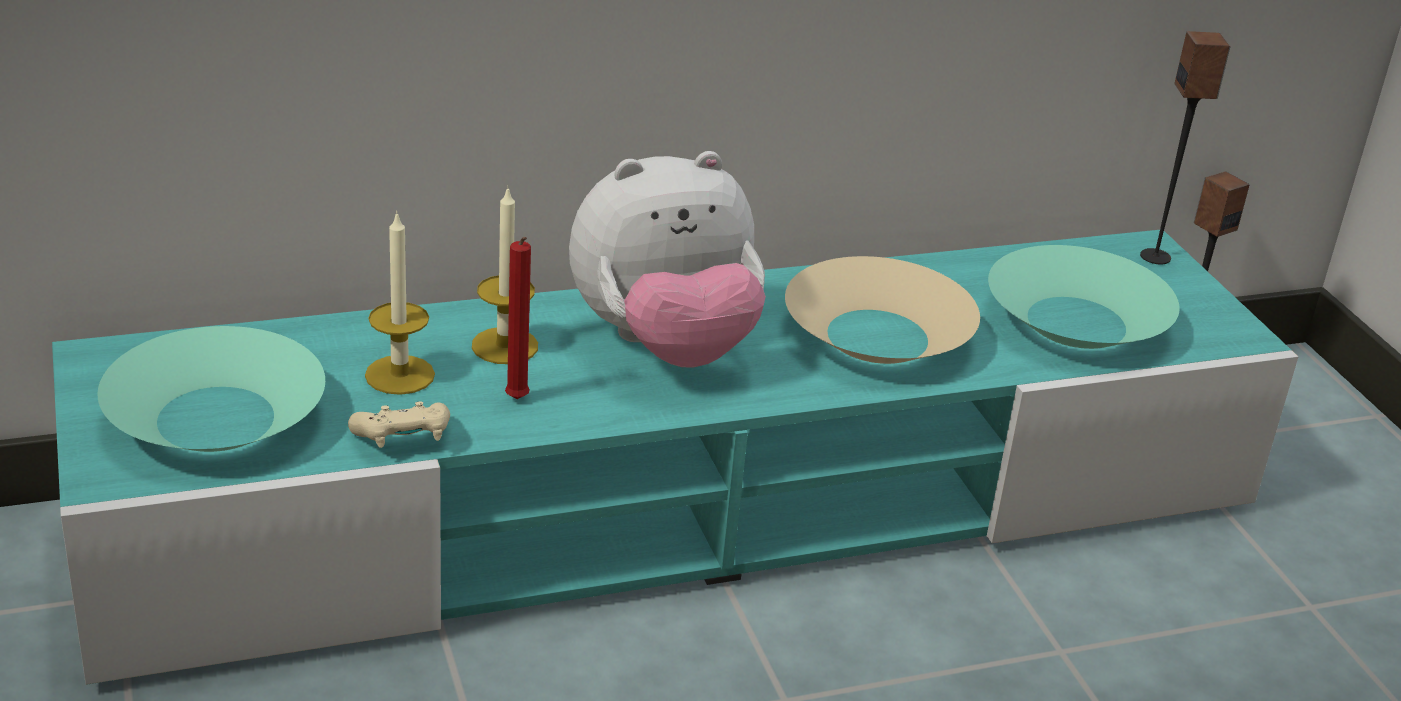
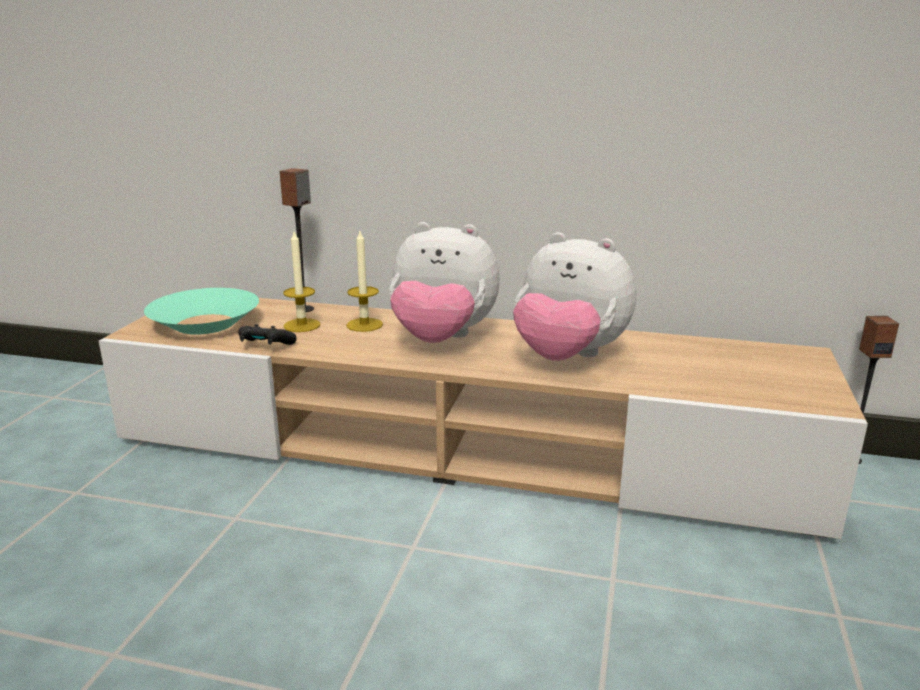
camera: 35 degrees right, 10 degrees down
(403, 441) = (265, 346): beige game controller -> black game controller
(517, 401) = (338, 344): red candle -> none
(689, 511) = (461, 448): turquoise tv stand -> beige tv stand
(878, 335) = (568, 357): beige bowl -> plush toy
(1077, 322) = (709, 375): turquoise bowl -> none
(1156, 257) = (808, 358): speaker -> speaker (305, 309)

